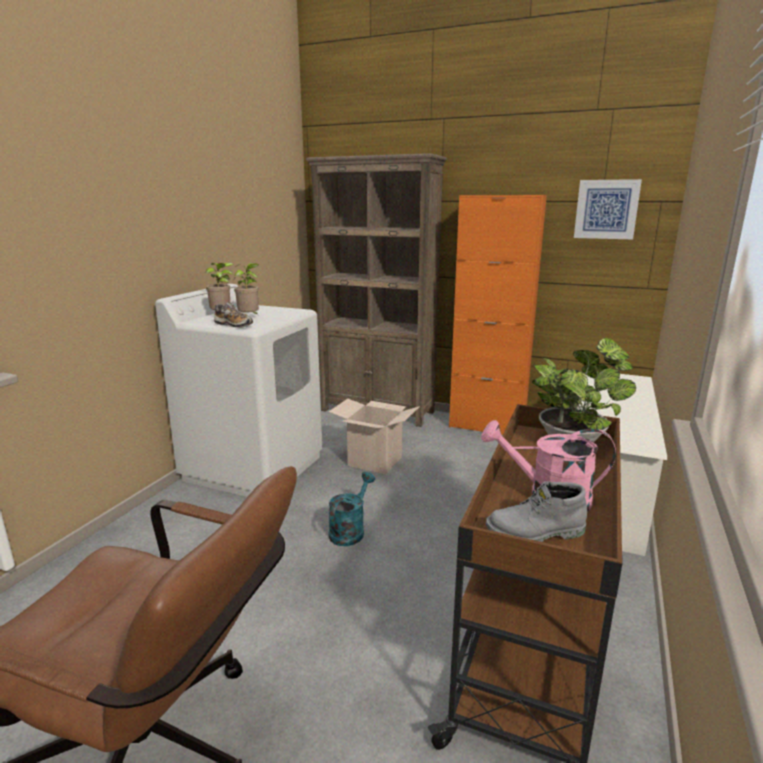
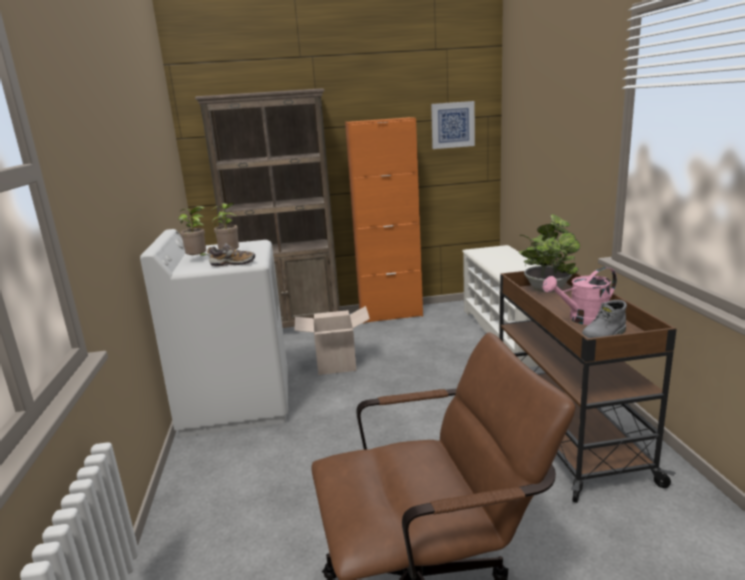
camera: 30 degrees left, 0 degrees up
(350, 530) = (378, 416): turquoise watering can -> none

